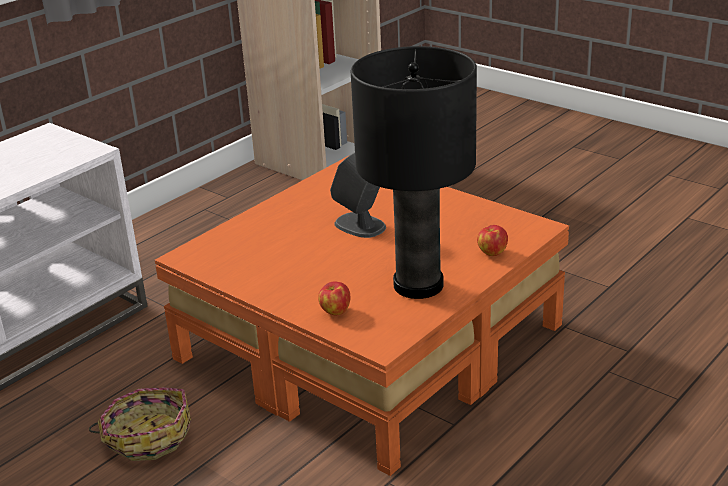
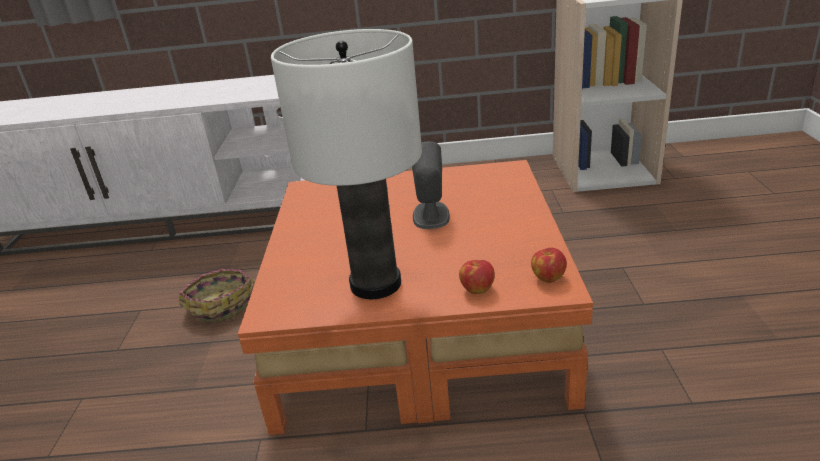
camera: 50 degrees right, 0 degrees up
(335, 311) = (294, 271): apple -> apple (548, 277)
(417, 285) = (375, 283): black table lamp -> white table lamp

